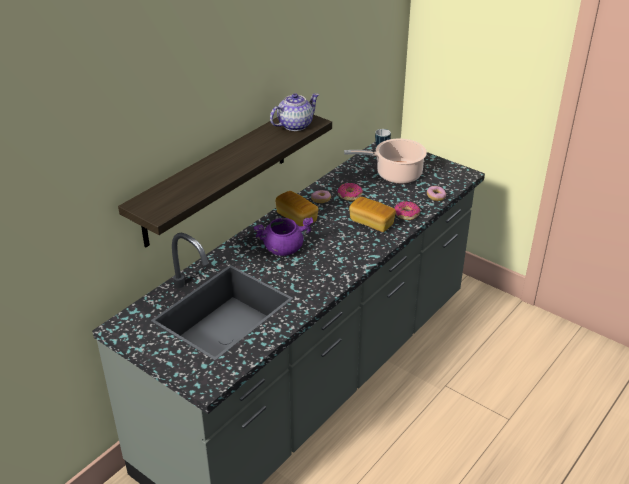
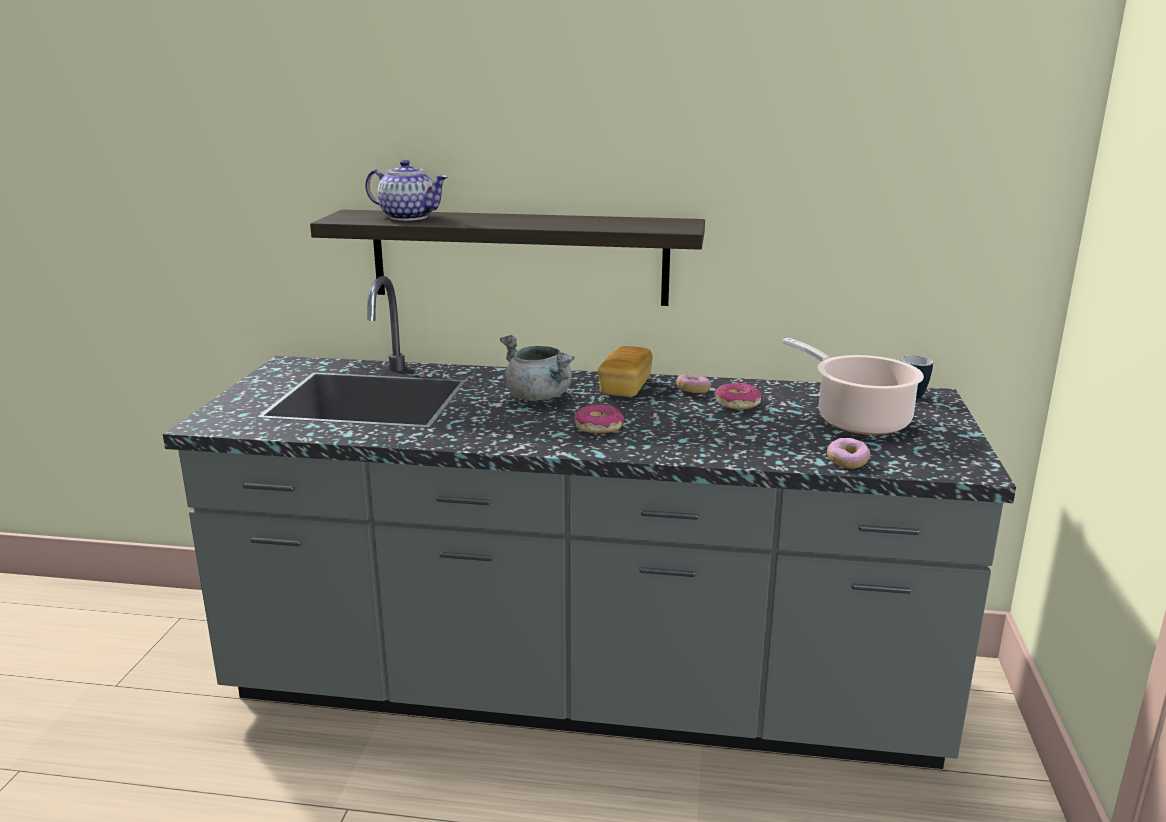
camera: 60 degrees right, 15 degrees down
(283, 248) = (539, 397): purple cooking pot -> grey cooking pot
(294, 125) = (650, 224): teapot -> teapot (408, 217)
(371, 223) = (687, 432): bread -> none
(406, 214) = (752, 451): donut -> donut (598, 427)

